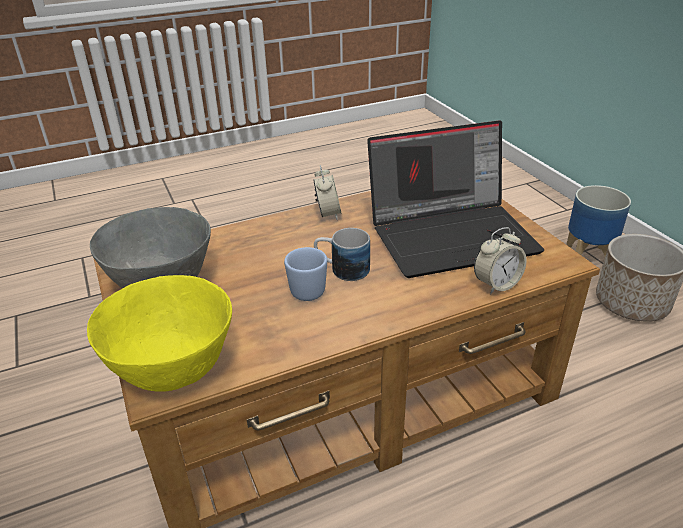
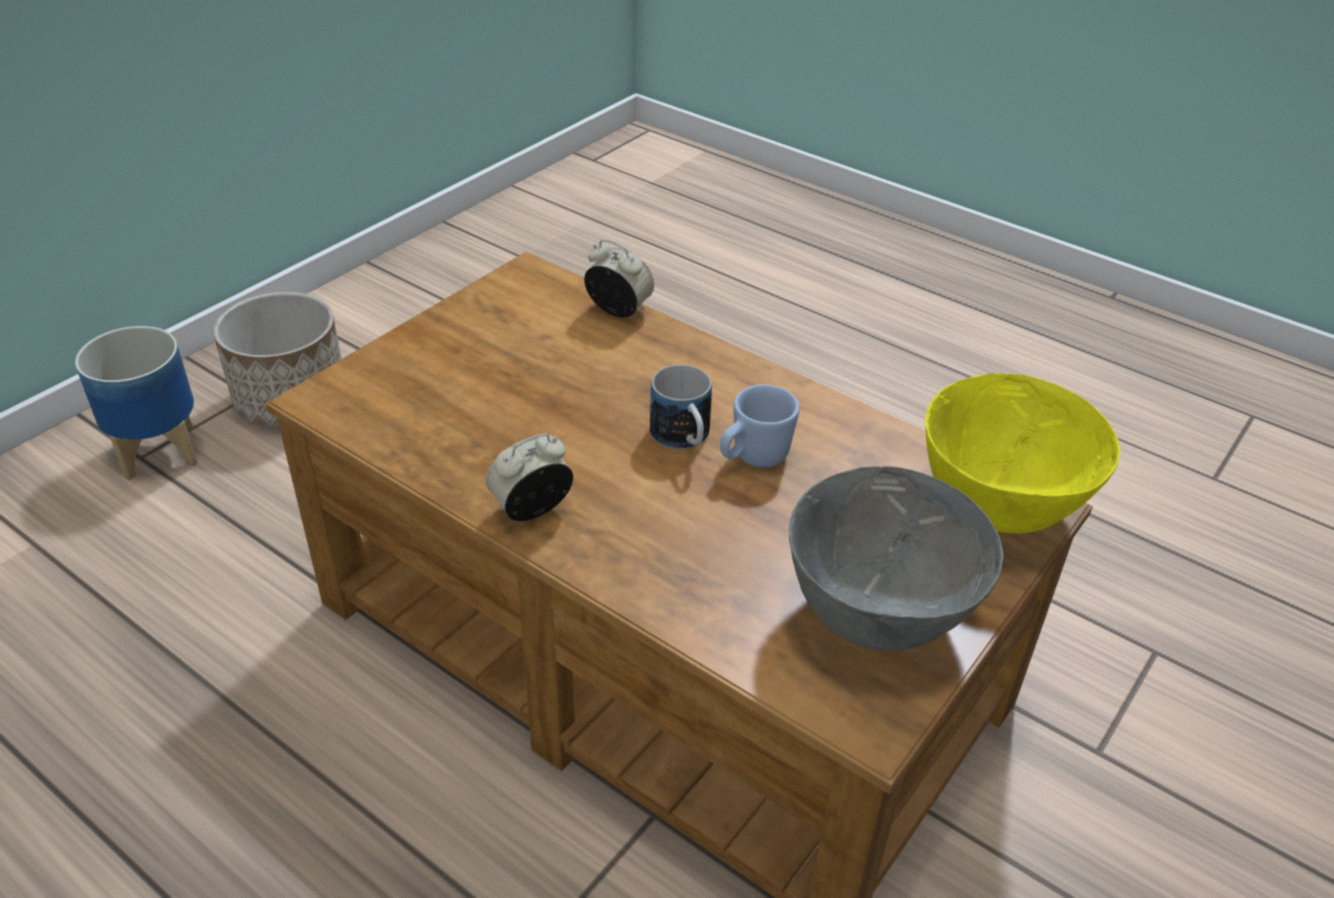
camera: 120 degrees left, 5 degrees up
(452, 235) = (519, 364): laptop -> none

